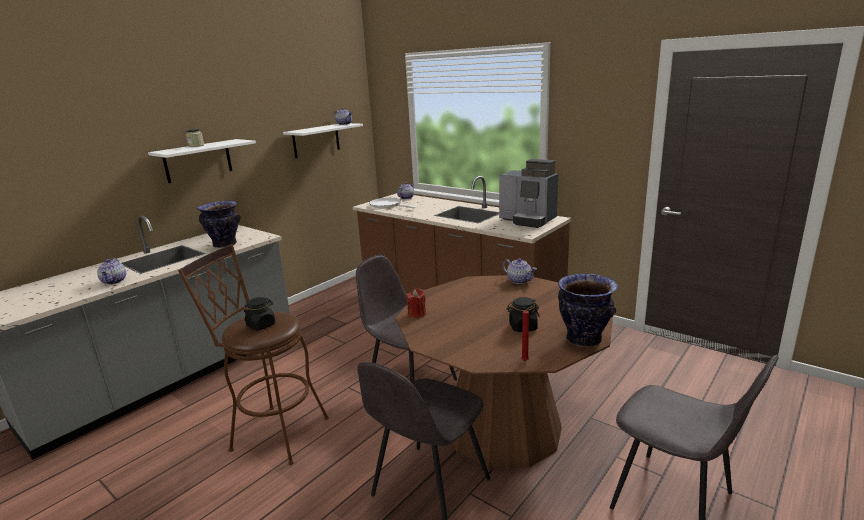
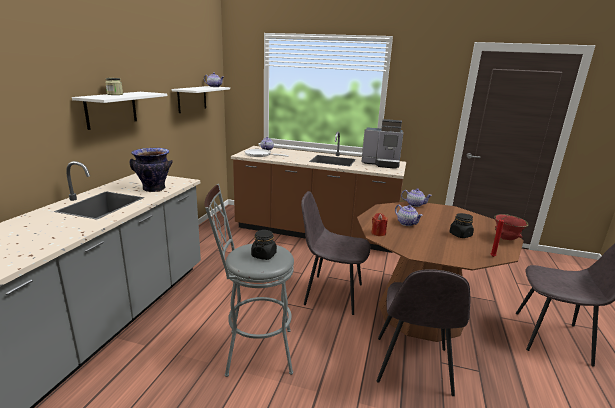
camera: 25 degrees left, 0 degrees up
(114, 281) = (76, 228): teapot -> teapot (407, 223)
(273, 432) = (252, 351): brown stool -> grey stool
(583, 340) = (506, 239): vase -> red bowl

